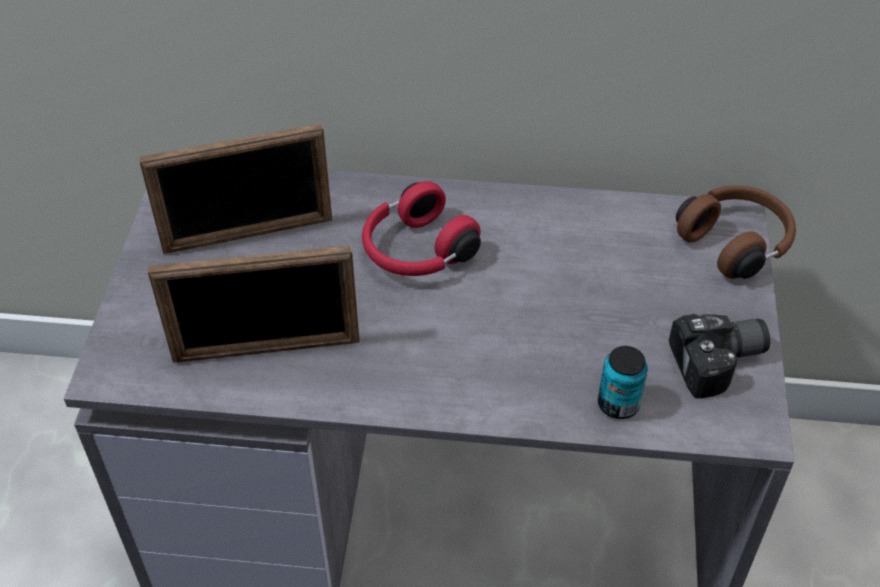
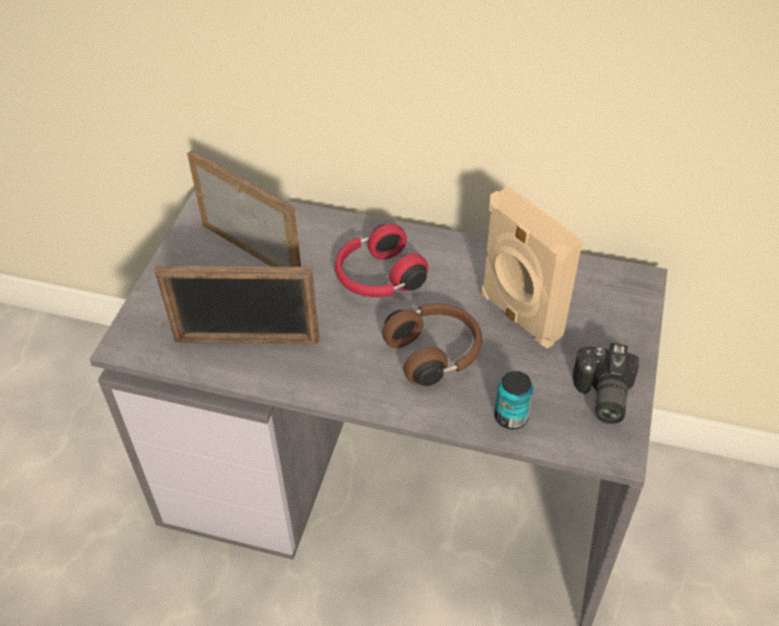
camera: 10 degrees right, 0 degrees up
(248, 235) = (252, 251): picture frame -> picture frame turned 135 degrees counterclockwise
(600, 279) = (518, 316): none -> beige speaker
(720, 364) = (601, 395): camera -> camera turned 105 degrees clockwise
(736, 243) = (636, 300): brown headphones -> brown headphones (435, 352)

